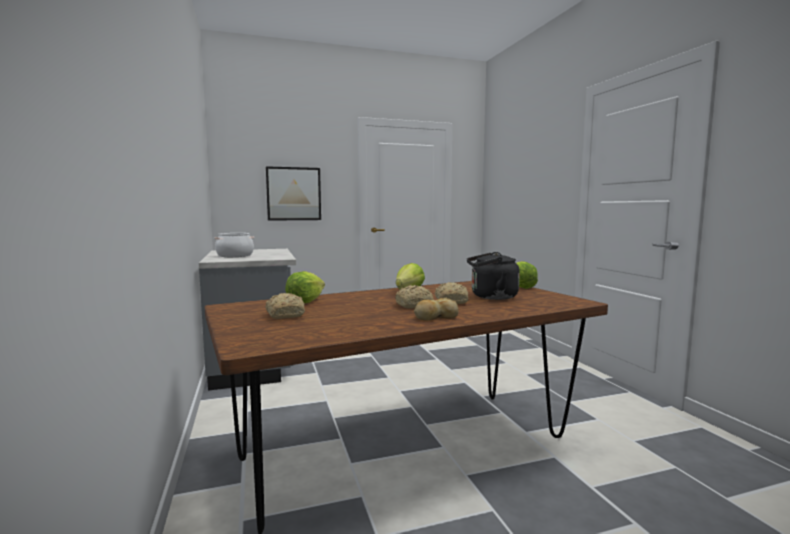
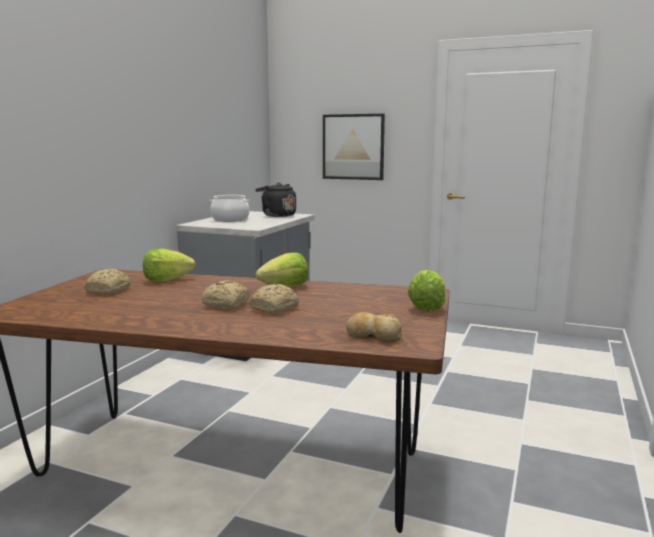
camera: 40 degrees right, 5 degrees up
(435, 317) = (193, 321): bread -> bread (373, 336)
(491, 297) = (337, 312): black kettle -> black kettle (277, 215)

